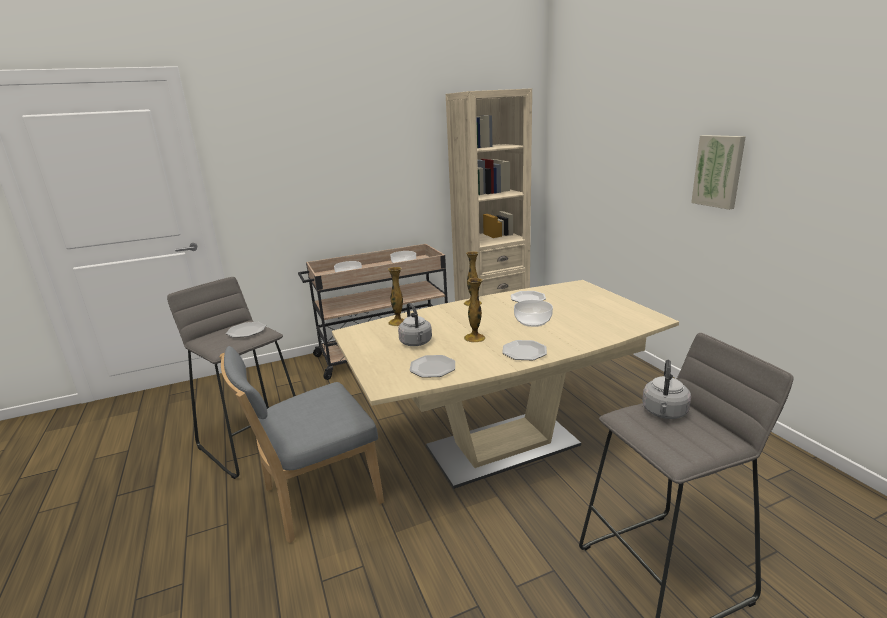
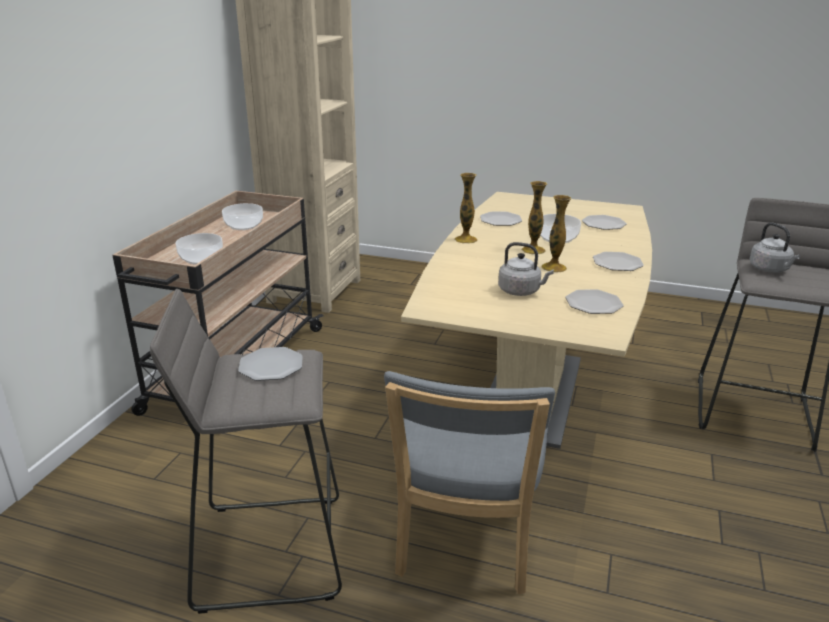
camera: 50 degrees left, 5 degrees up
(398, 322) = (448, 281): vase -> vase (533, 250)
(597, 323) = (603, 224): none -> plate
(719, 171) = (589, 58): picture -> none

